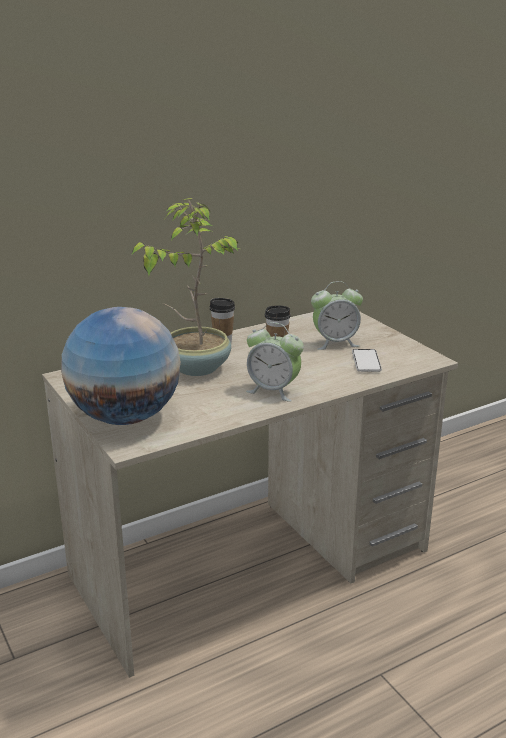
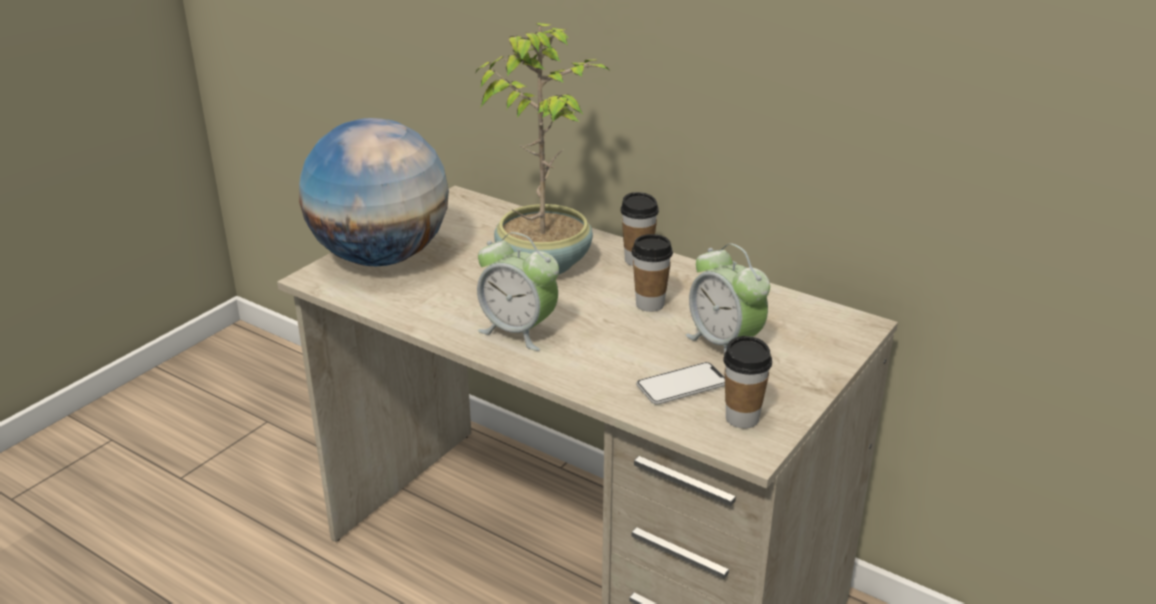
camera: 65 degrees right, 5 degrees up
(273, 391) = (518, 331): alarm clock -> alarm clock turned 60 degrees counterclockwise
(406, 355) = (742, 418): none -> cup

